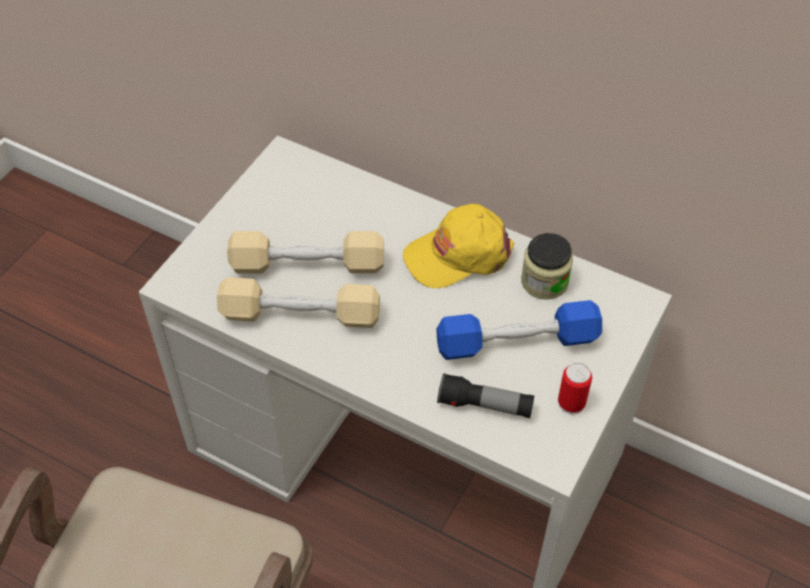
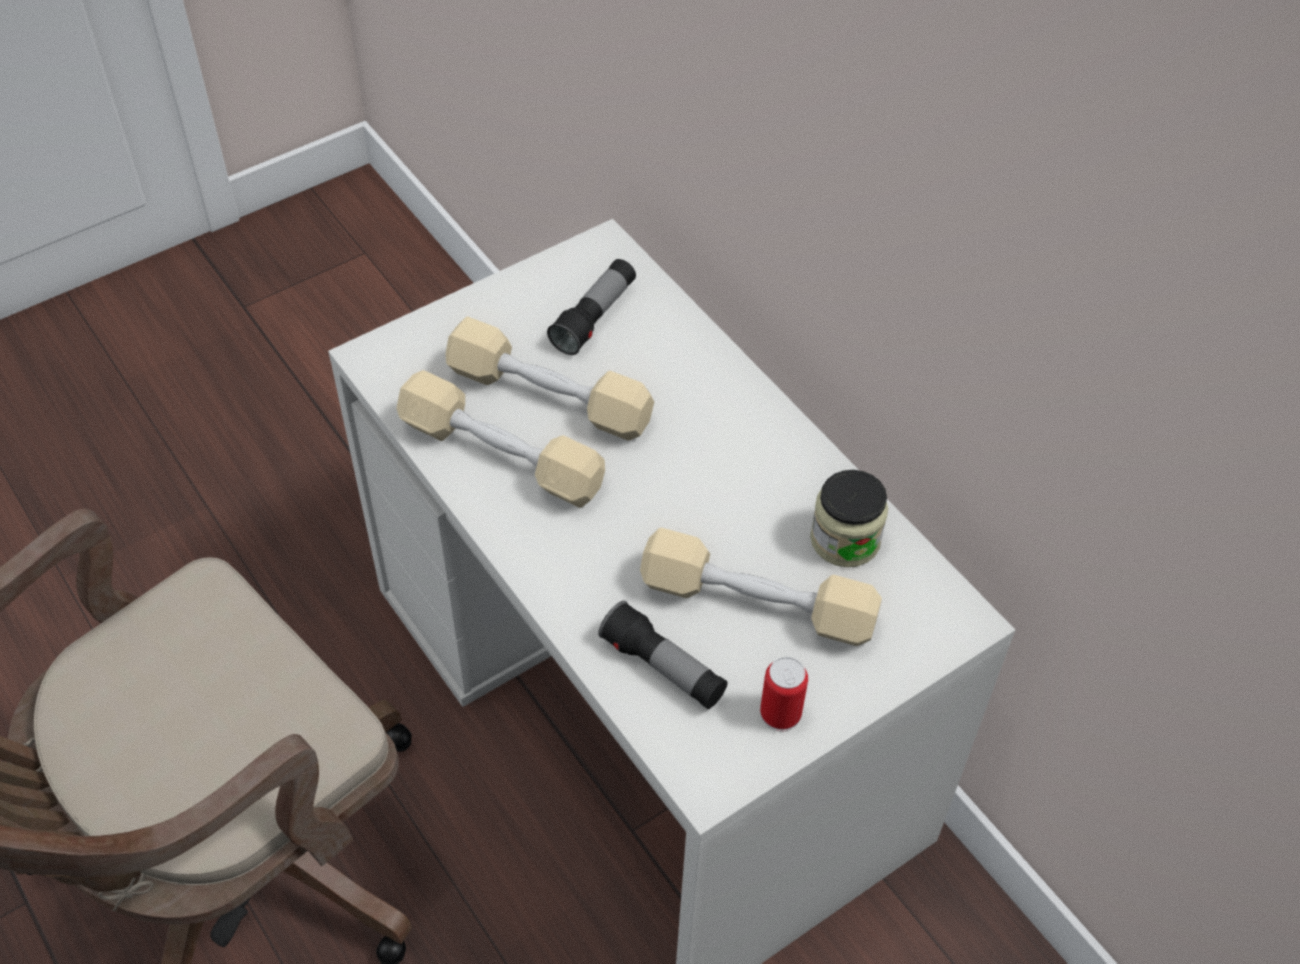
camera: 25 degrees right, 0 degrees up
(305, 203) = (594, 317): none -> flashlight
(458, 254) = (750, 458): yellow cap -> none
(517, 342) = (757, 604): blue dumbbell -> beige dumbbell

